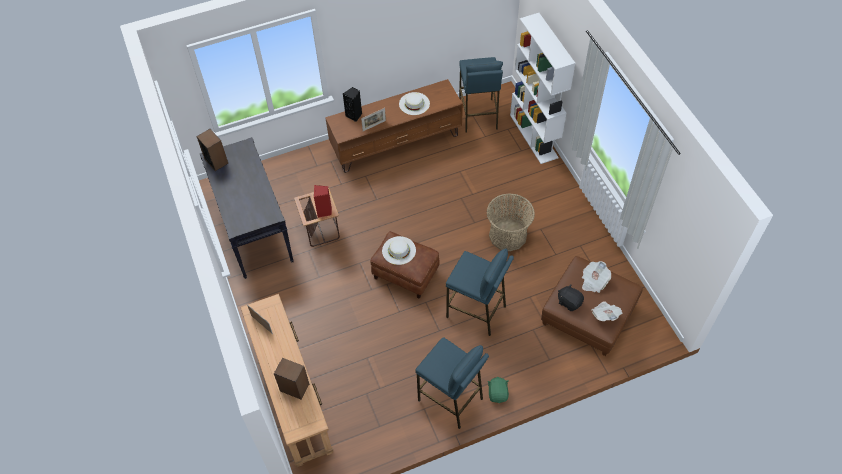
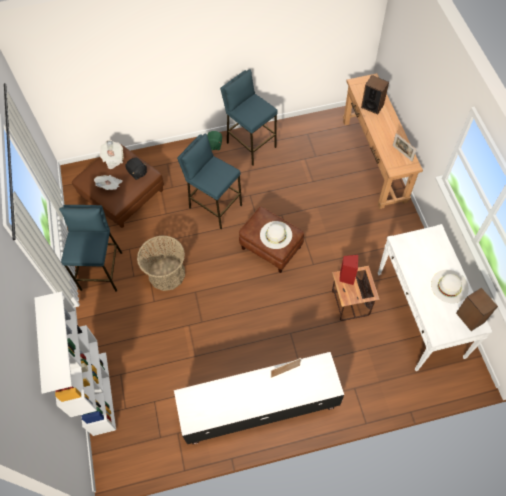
camera: 170 degrees left, 5 degrees up
(254, 229) = (420, 314): black console table -> white console table
(354, 115) = (307, 391): black speaker -> none
(396, 142) = (259, 408): brown tv stand -> white tv stand
(414, 103) = (232, 399): white hat -> white hat (449, 286)
(478, 115) = (154, 435): blue stool -> blue stool (102, 270)

